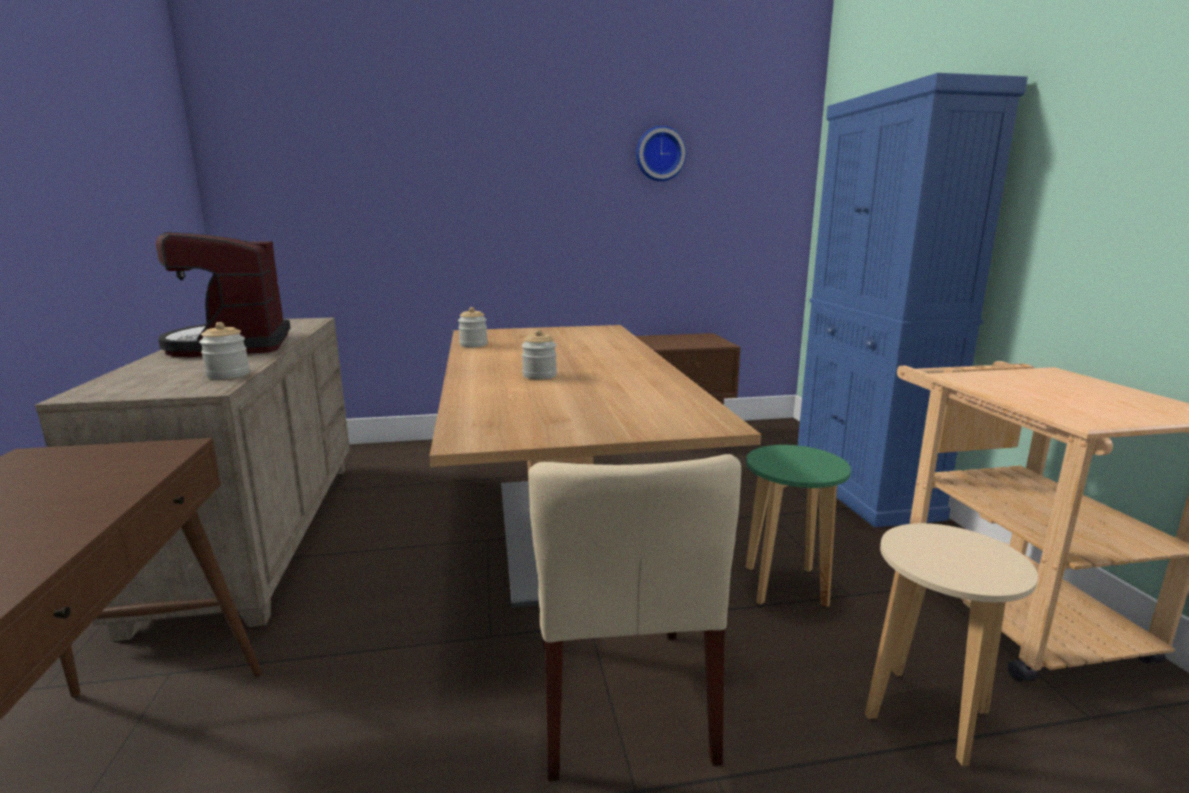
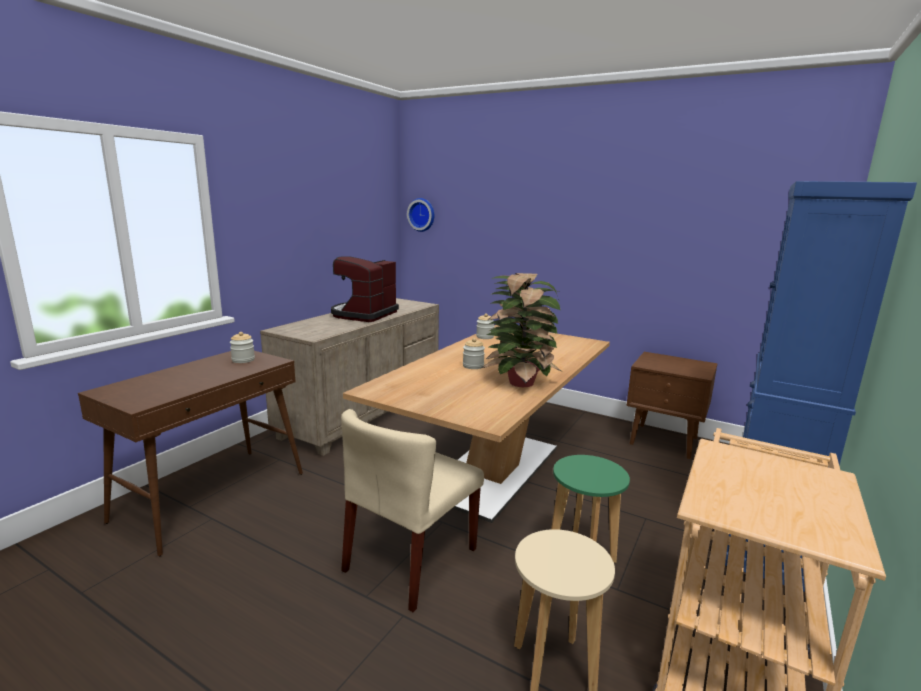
camera: 40 degrees right, 0 degrees up
(228, 374) = (332, 331): jar -> jar (243, 360)
(636, 377) = (521, 382): none -> potted plant
(659, 154) = (683, 211): wall clock -> wall clock (422, 214)

